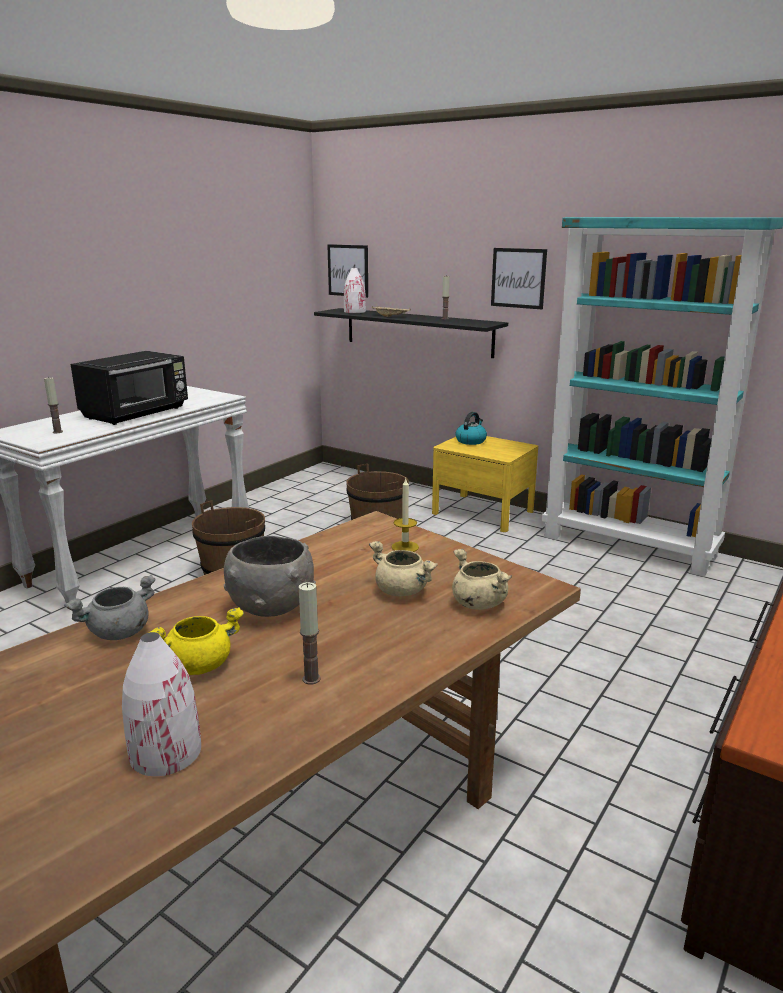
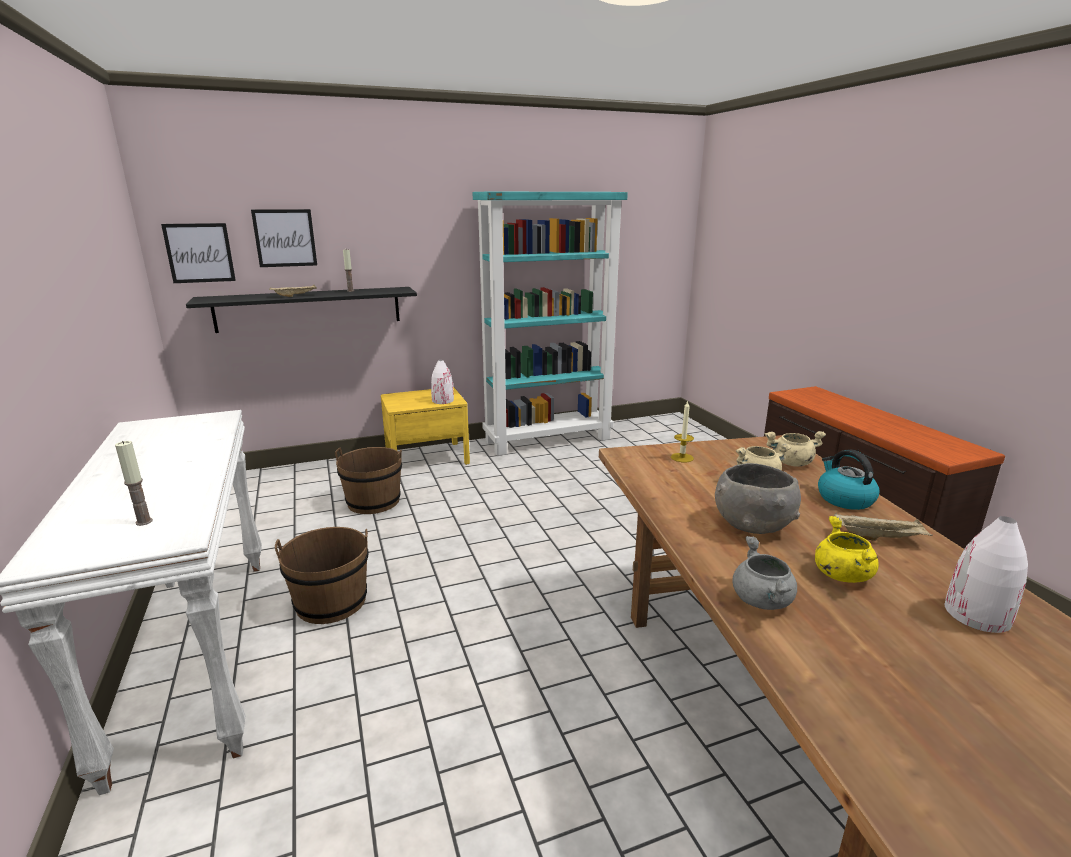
camera: 55 degrees left, 0 degrees up
(137, 413) = (176, 465): black microwave -> none
(311, 679) = (879, 538): candle -> beige tray
(355, 311) = (233, 297): white vase -> white vase (442, 400)
(471, 441) = (403, 398): kettle -> kettle (844, 499)
(518, 278) = (413, 246): picture -> picture (285, 238)

